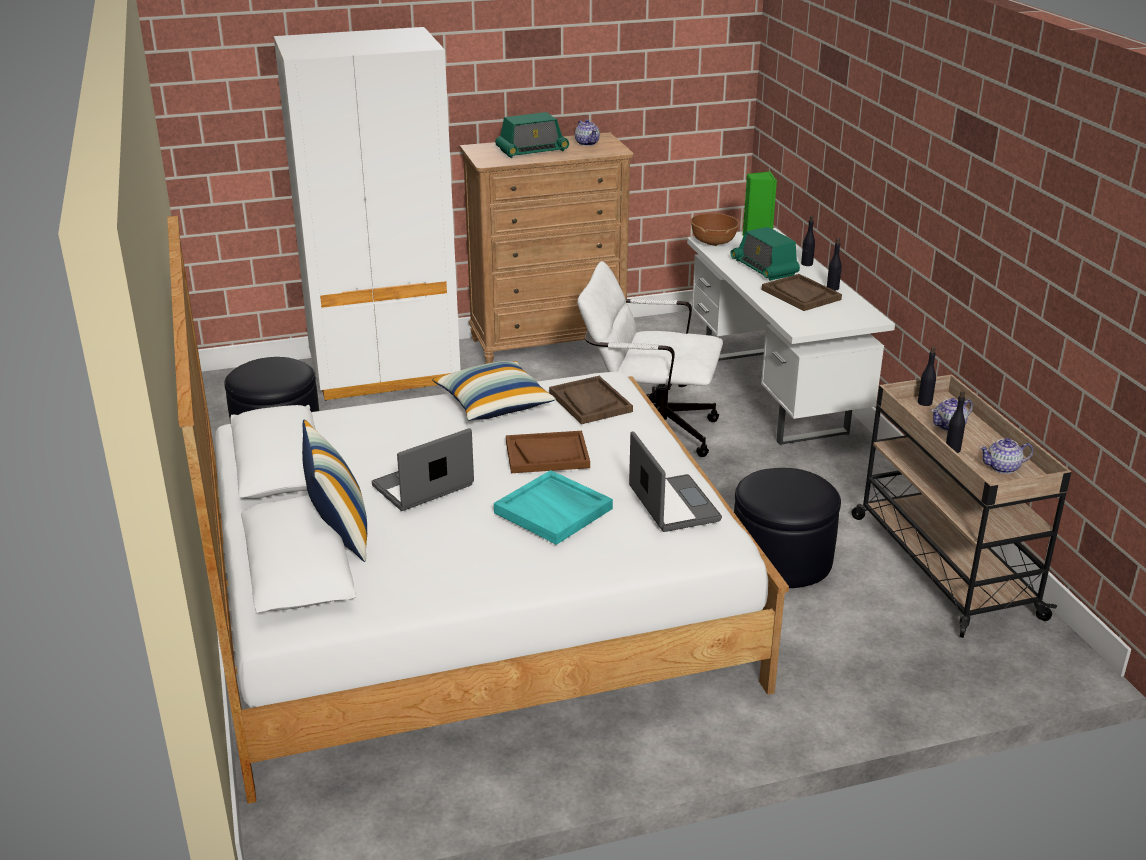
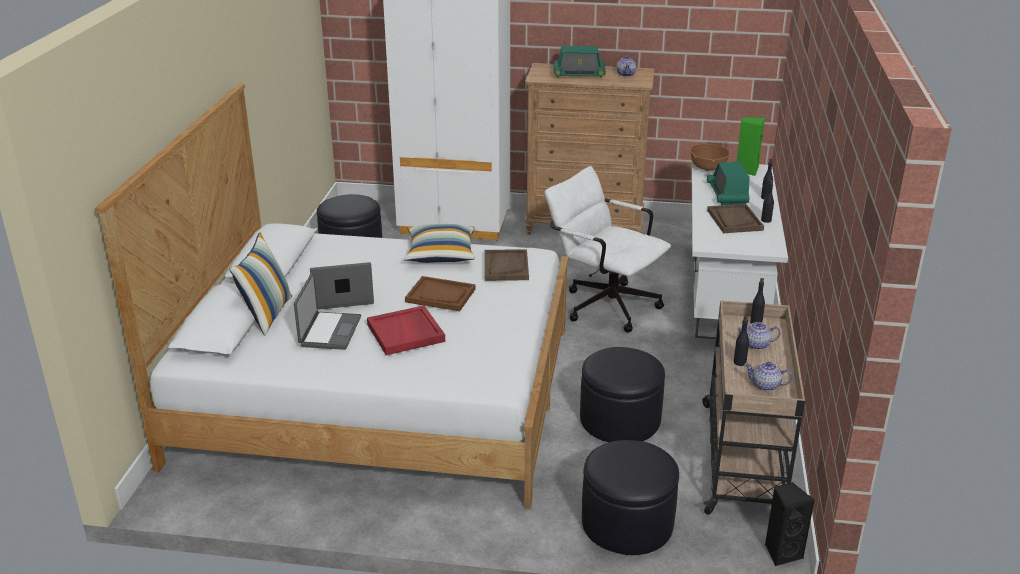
camera: 25 degrees right, 0 degrees up
(554, 511) = (406, 333): turquoise tray -> red tray
(672, 505) = (487, 349): laptop -> laptop (329, 331)
(891, 675) = (627, 523): none -> black ottoman
(1067, 655) = (782, 553): none -> black speaker

